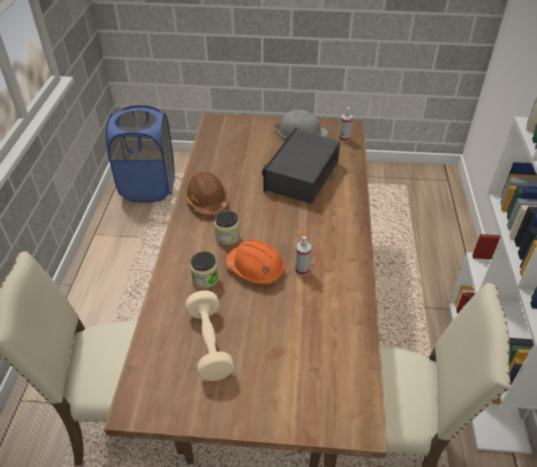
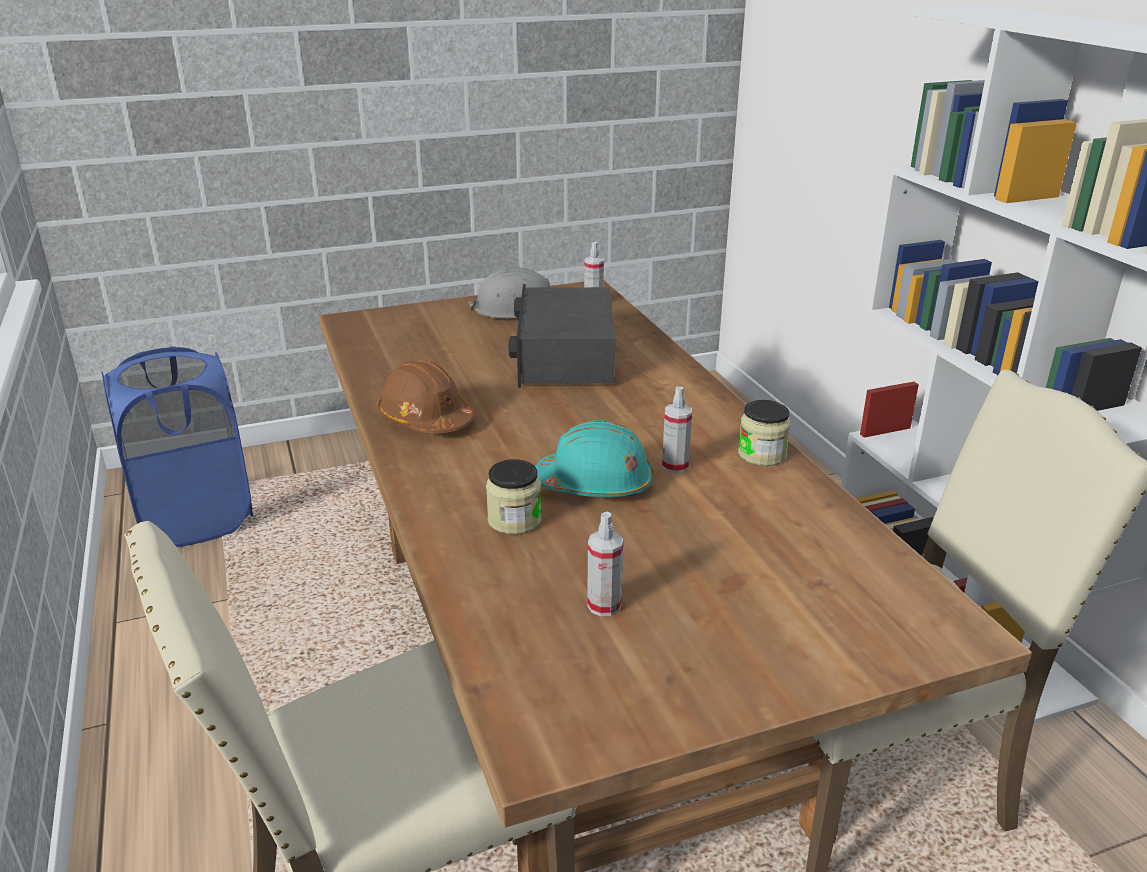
camera: 25 degrees left, 15 degrees down
(209, 344) = (604, 605): beige dumbbell -> spray bottle
(227, 236) = (505, 455): jar -> jar (762, 454)
(256, 269) = (595, 484): orange hard hat -> turquoise hard hat

